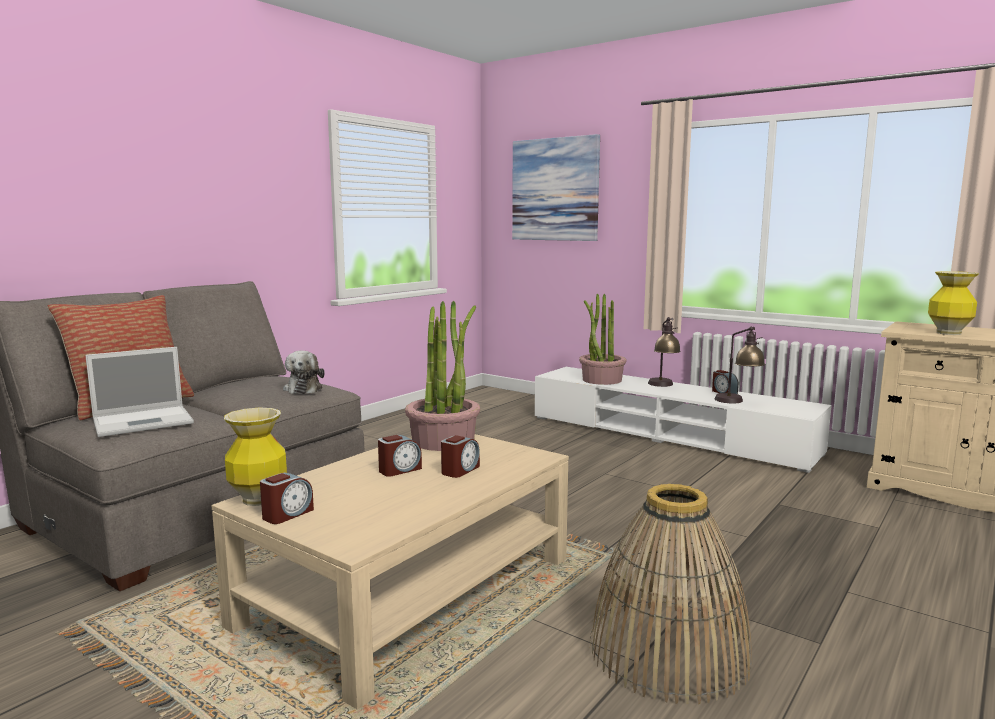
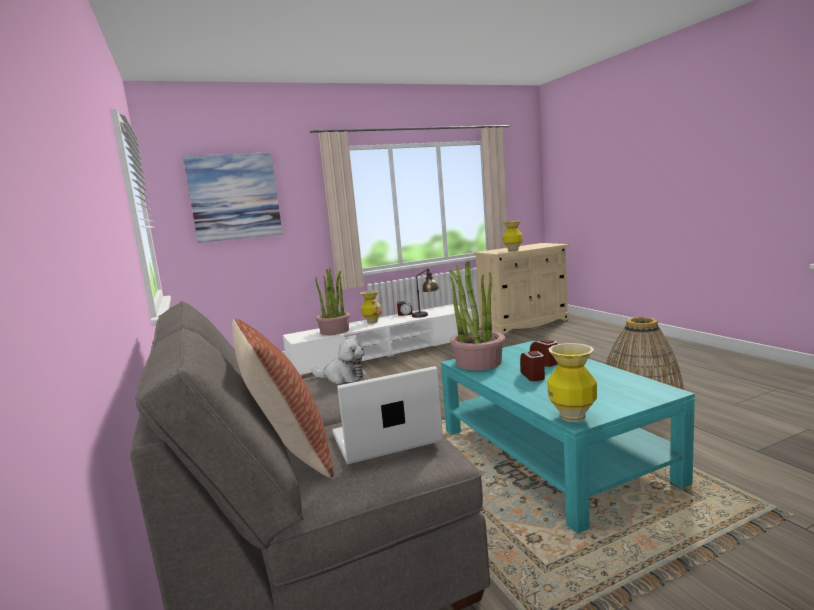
camera: 60 degrees left, 0 degrees up
(145, 421) = (383, 438): laptop -> laptop turned 105 degrees counterclockwise
(287, 514) = (607, 407): alarm clock -> none
(410, 590) = (550, 454): beige coffee table -> turquoise coffee table
(663, 386) = (372, 322): table lamp -> vase

